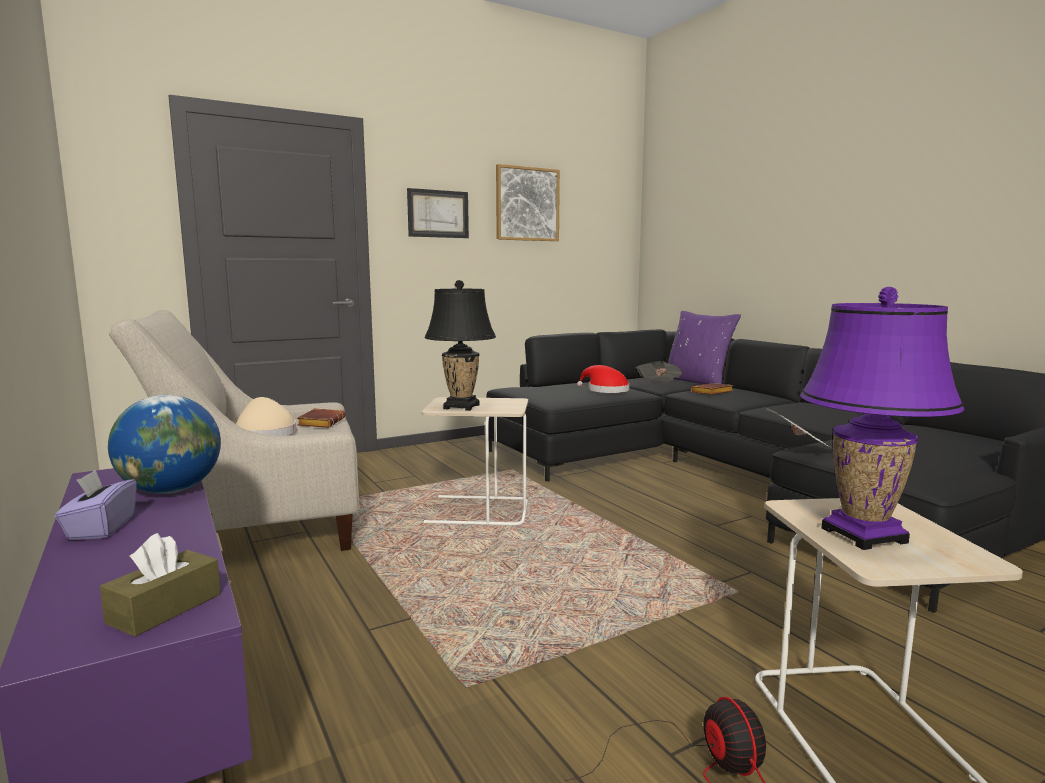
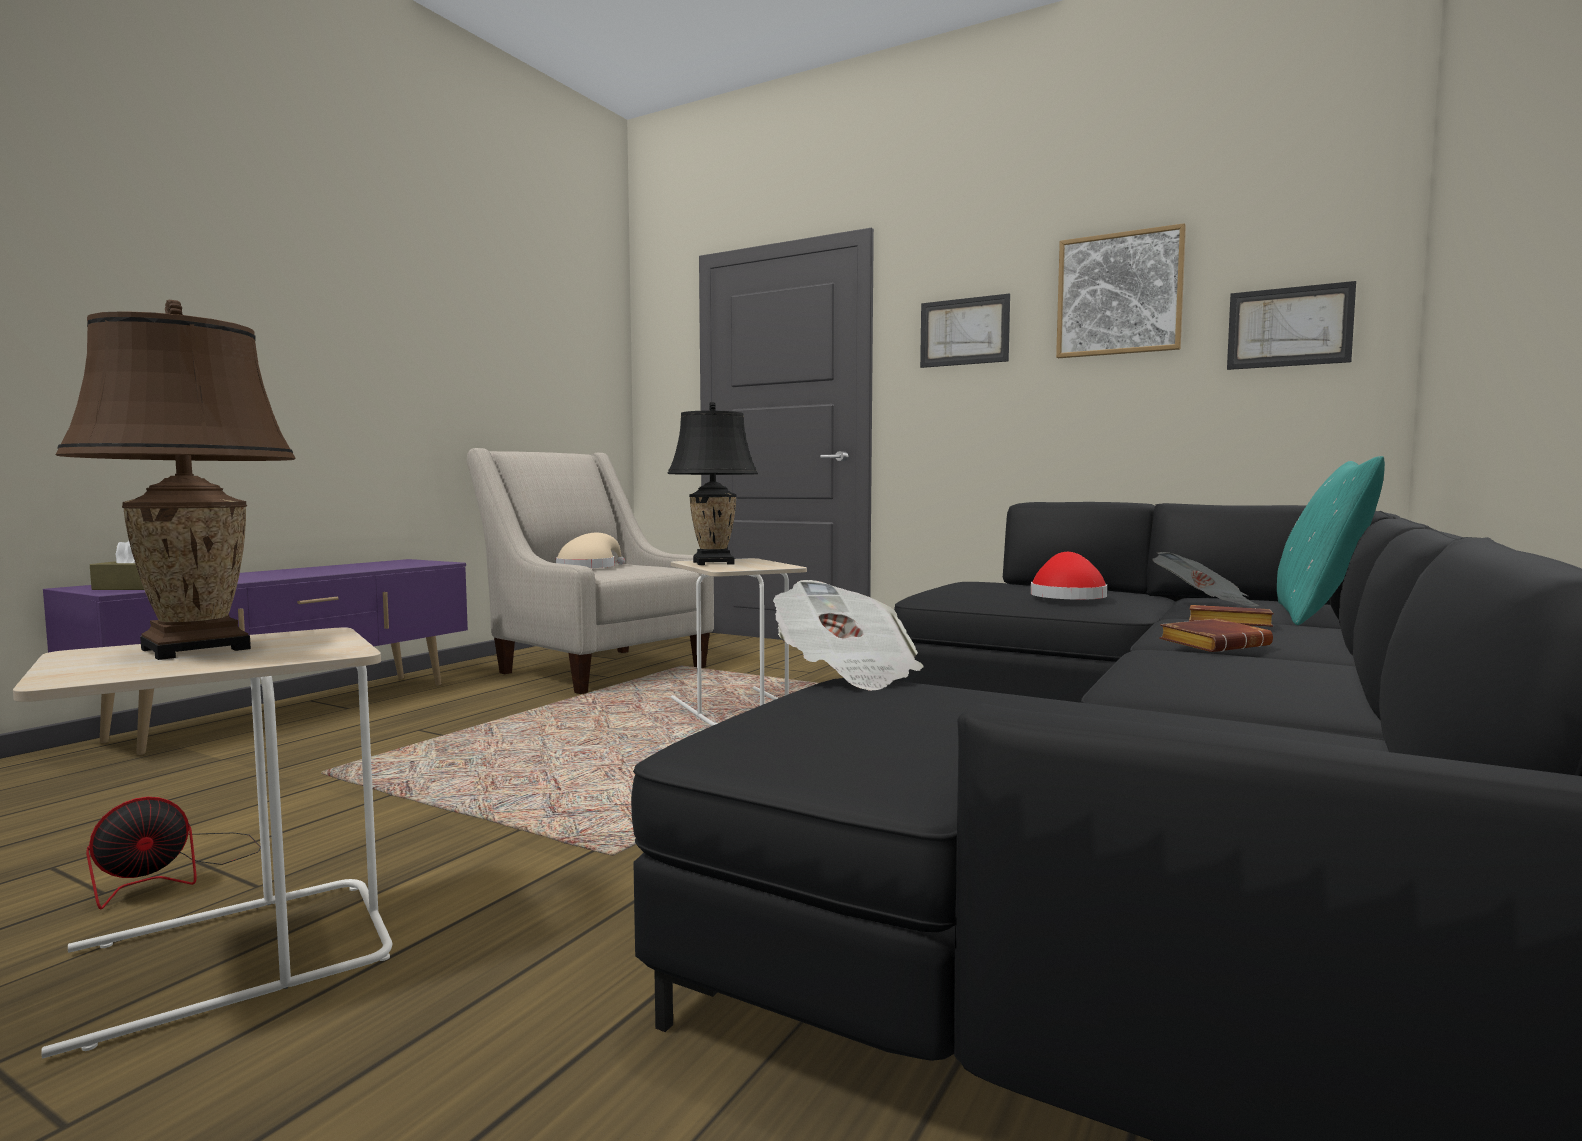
camera: 60 degrees right, 5 degrees down
(101, 528) = (284, 571): purple tissue box -> none
(171, 491) = (371, 568): globe -> none
(321, 422) = (649, 569): brown book -> brown book (1213, 644)
(599, 235) = (1289, 327): none -> picture
(697, 382) = (1319, 615): purple pillow -> turquoise pillow
(863, 535) = (195, 649): purple table lamp -> brown table lamp

